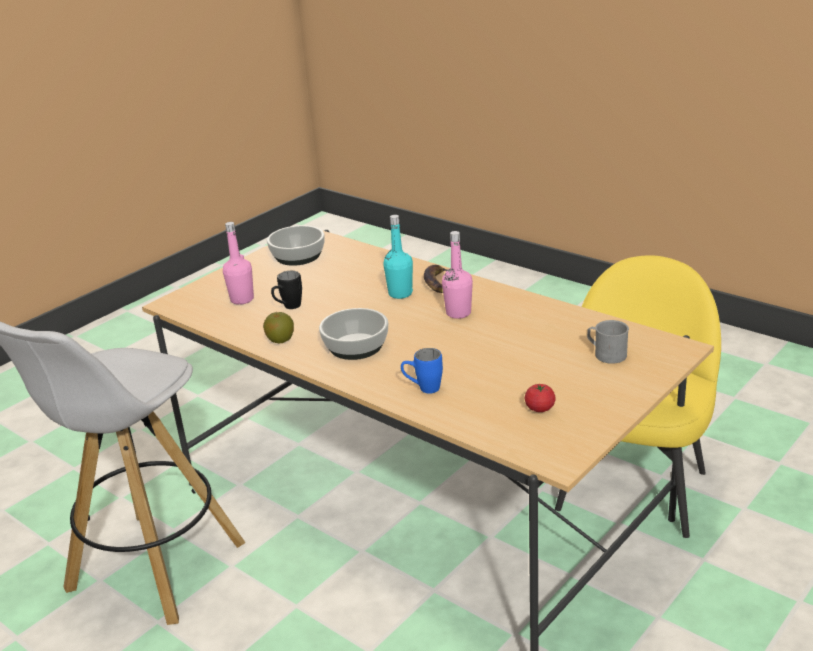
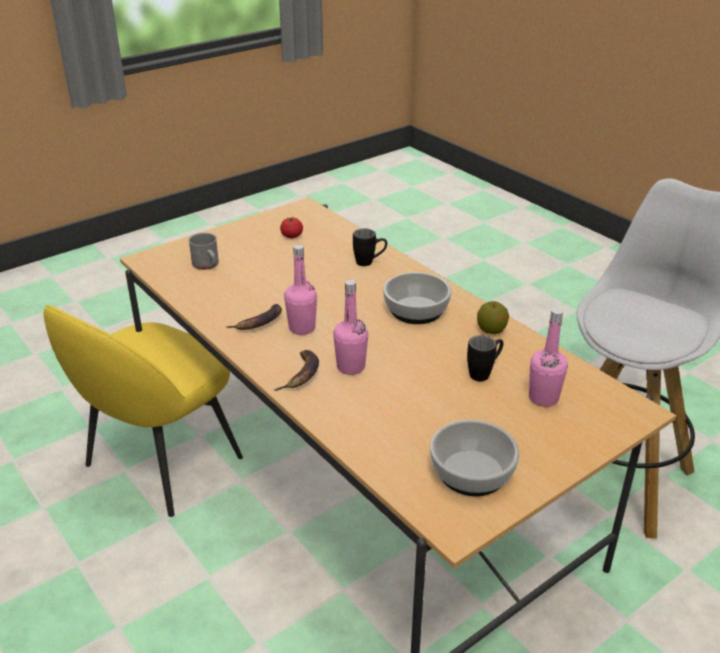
camera: 170 degrees left, 5 degrees up
(400, 293) = (351, 367): turquoise bottle -> pink bottle
(423, 389) = (369, 262): blue mug -> black mug
(501, 310) = (259, 323): none -> banana

